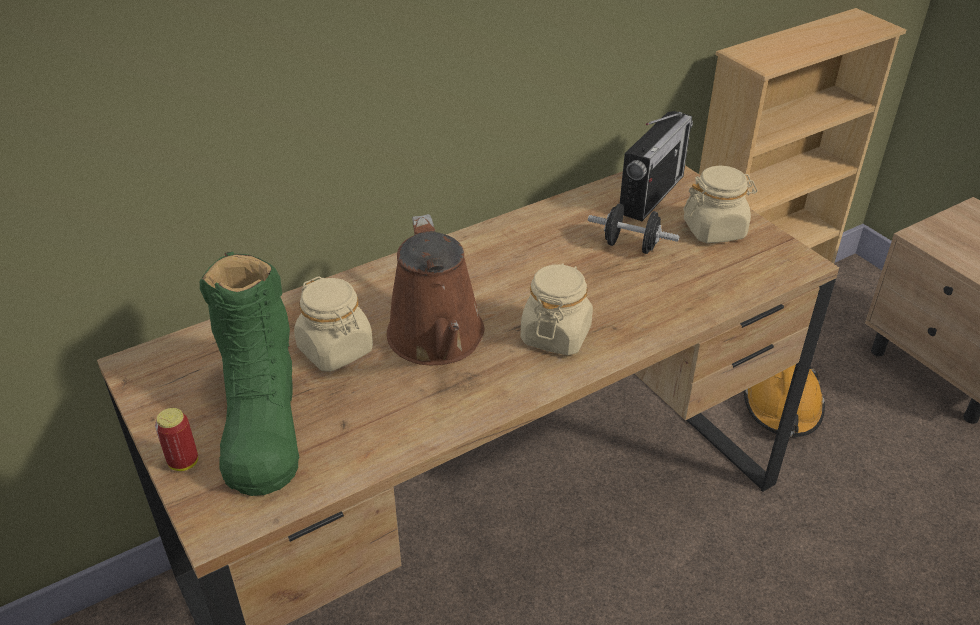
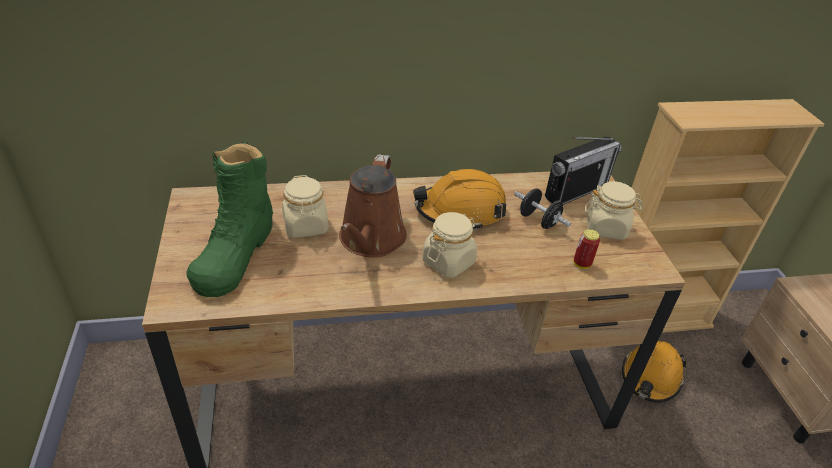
camera: 20 degrees right, 0 degrees up
(183, 462) = (177, 262): can -> can (581, 264)
(527, 264) = (460, 211): none -> orange hard hat

